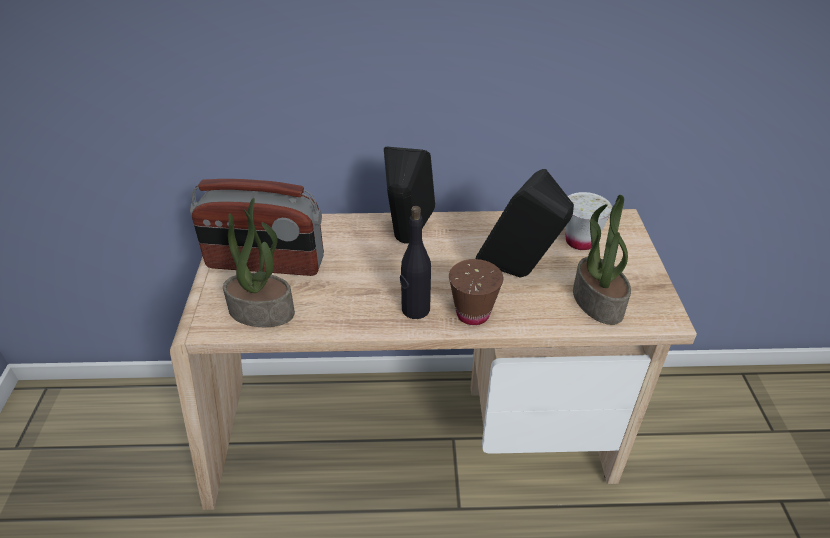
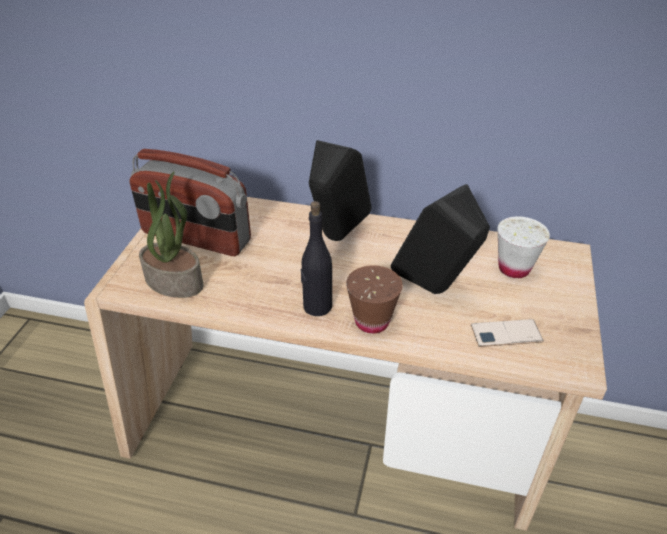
camera: 15 degrees right, 0 degrees up
(596, 302) = (506, 333): potted plant -> phone

